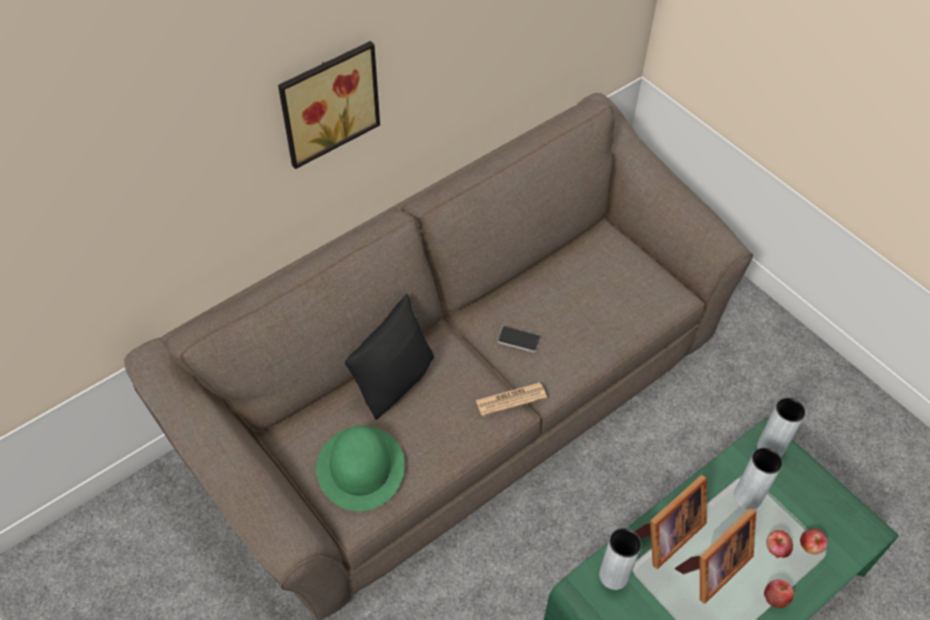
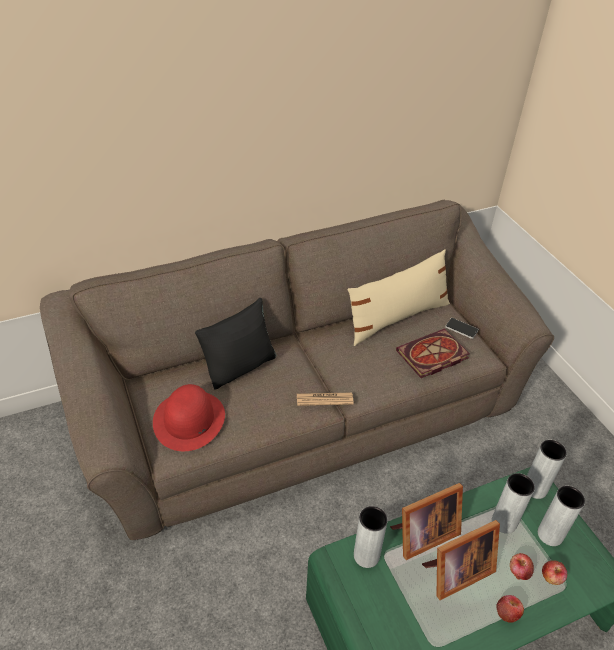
camera: 15 degrees right, 10 degrees down
(327, 102) = (227, 135): picture -> none
(361, 467) = (189, 420): green hat -> red hat
(518, 339) = (346, 359): phone -> phone (461, 329)
(561, 266) = (397, 318): none -> beige pillow
(617, 310) = (431, 356): none -> book
(798, 498) = (550, 534): none -> grey vase

